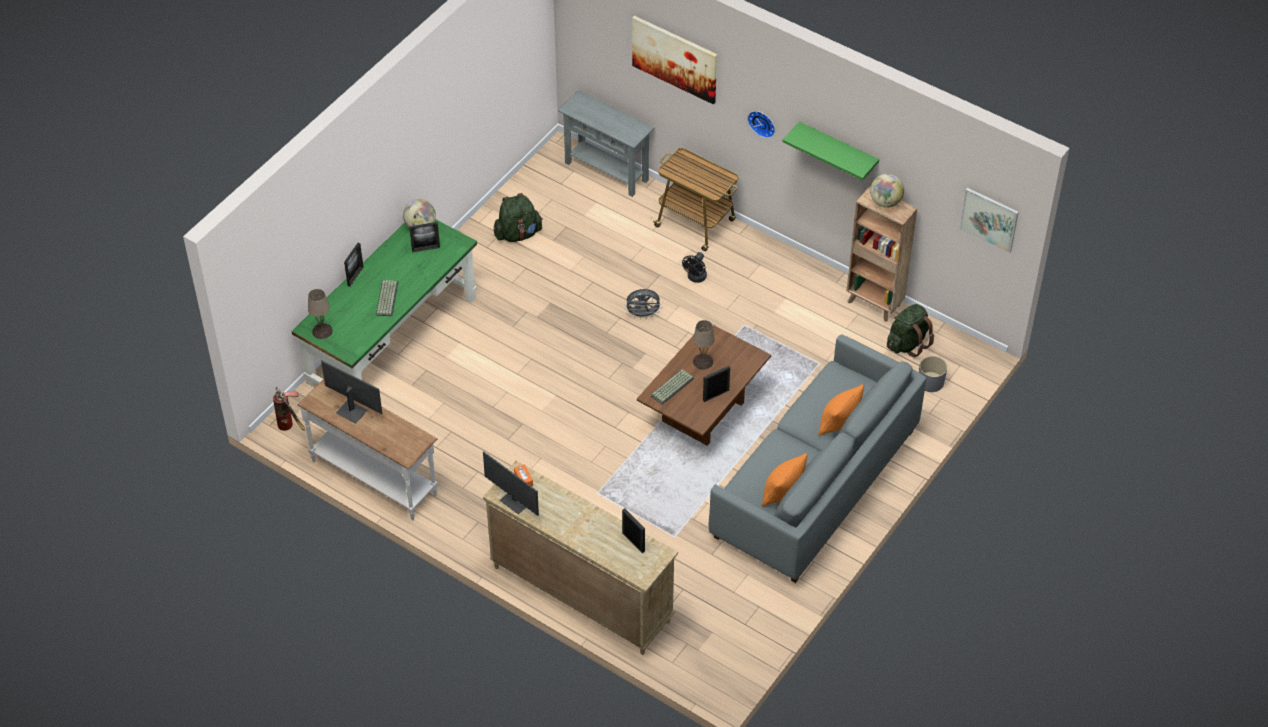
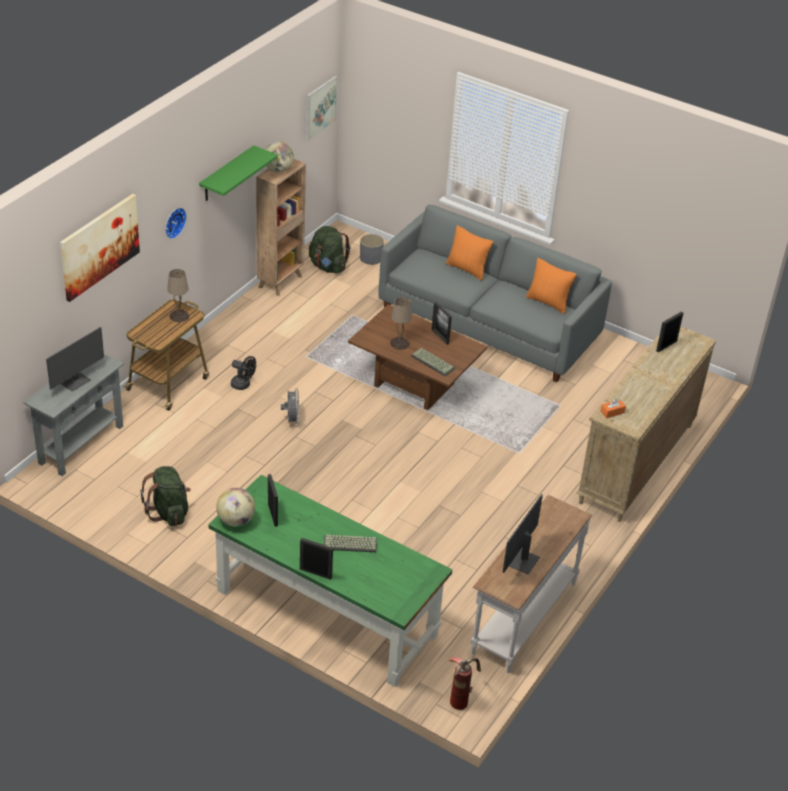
camera: 95 degrees left, 10 degrees down
(322, 331) = (403, 598): beige table lamp -> beige table lamp (179, 316)
(515, 501) = (640, 417): monitor -> monitor (75, 381)

